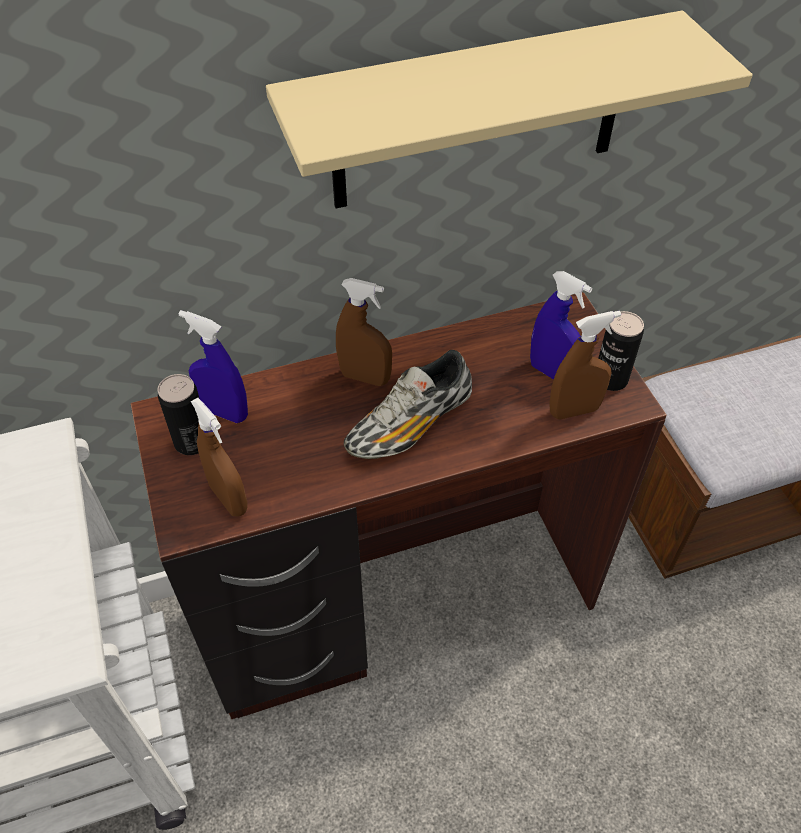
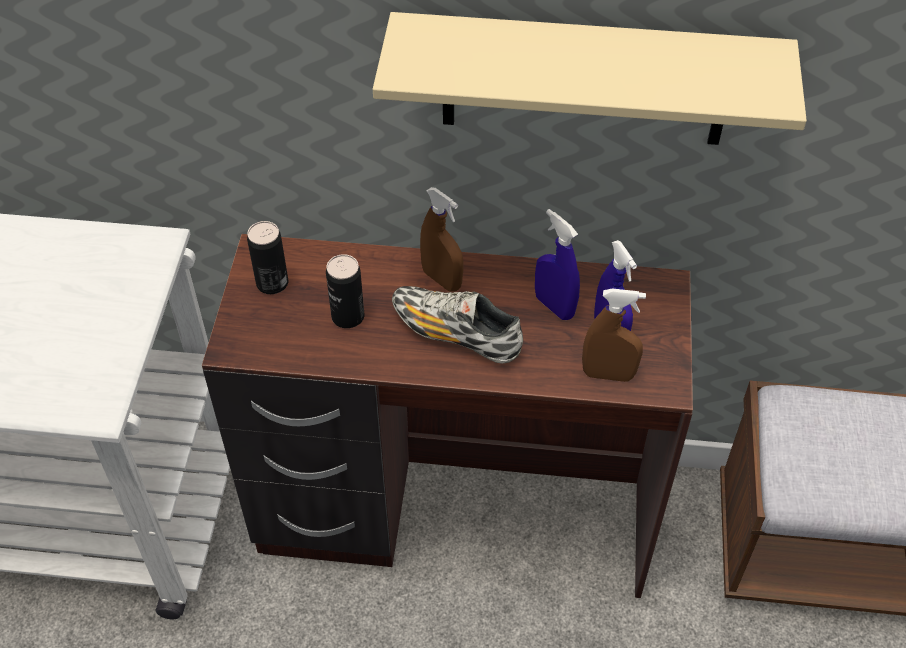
camera: 25 degrees right, 0 degrees up
(224, 412) = (310, 268): blue spray bottle -> blue spray bottle (554, 306)
(229, 498) = (276, 339): brown spray bottle -> none
(410, 425) = (456, 334): shoe -> shoe turned 45 degrees clockwise
(610, 379) = (661, 359): can -> can (348, 316)

